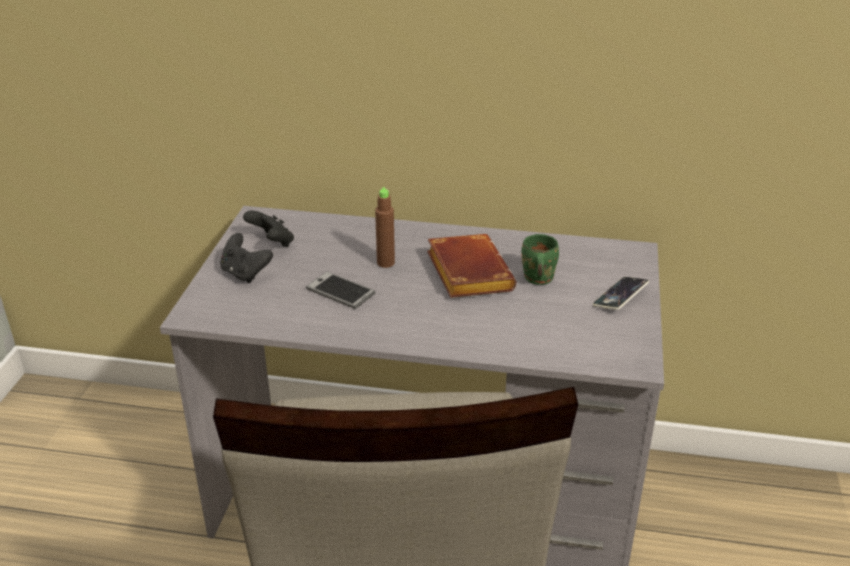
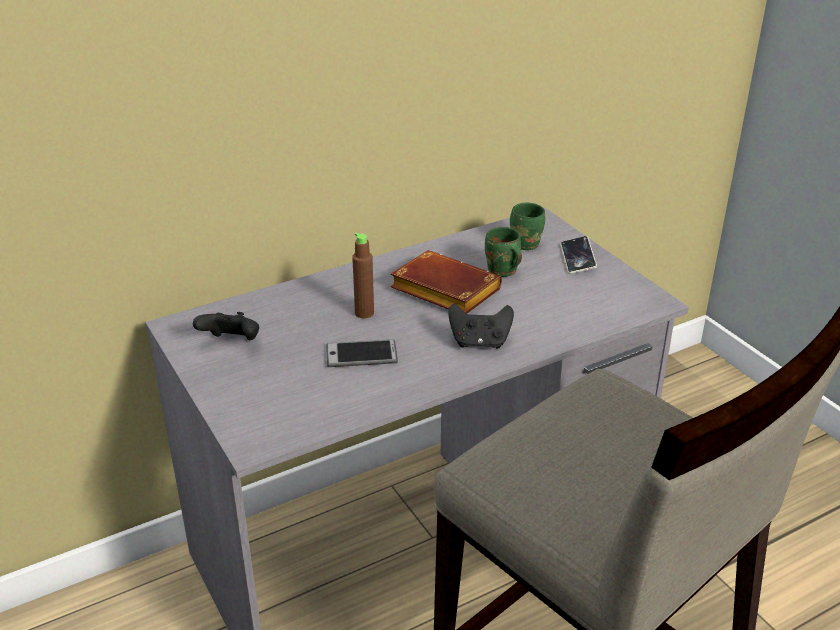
camera: 40 degrees left, 0 degrees up
(245, 273) = (248, 381): black game controller -> black game controller (479, 342)
(593, 265) = (527, 243): none -> green mug

